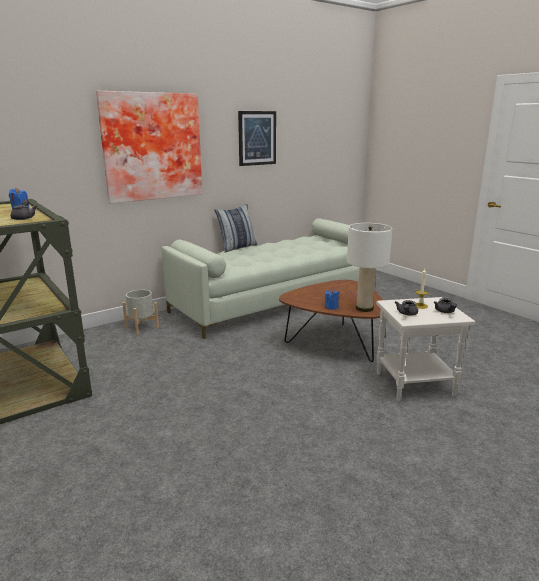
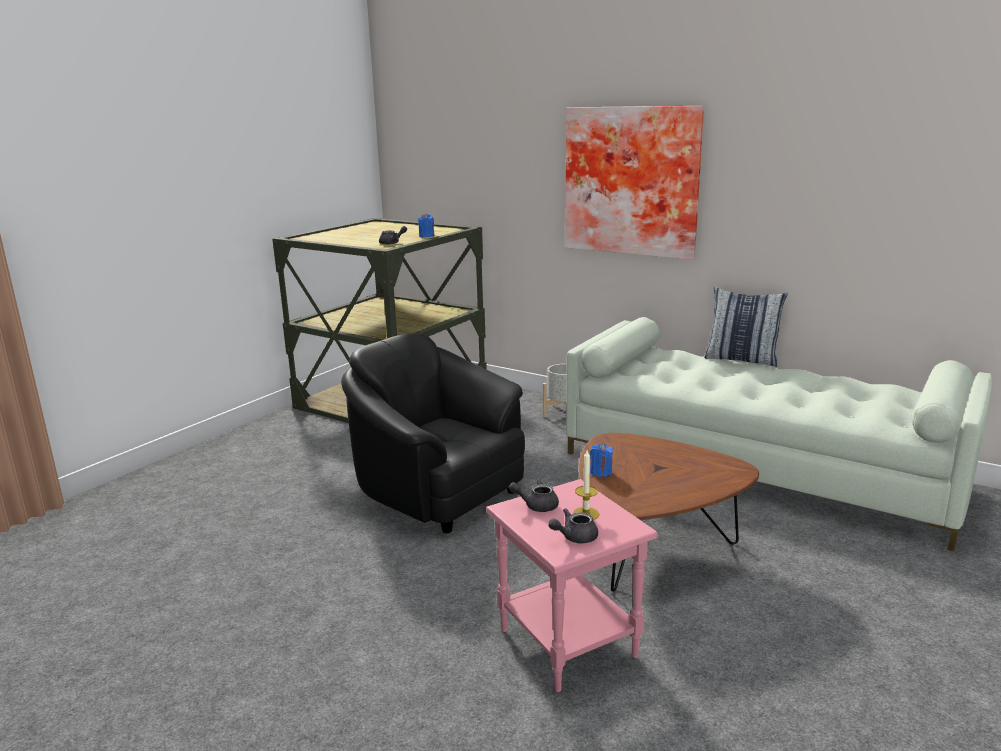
camera: 70 degrees right, 0 degrees up
(213, 394) = (438, 493): none -> black armchair
(257, 138) = (821, 180): picture -> none
(364, 308) = (623, 497): white table lamp -> none
(414, 383) = (570, 643): white side table -> pink side table

